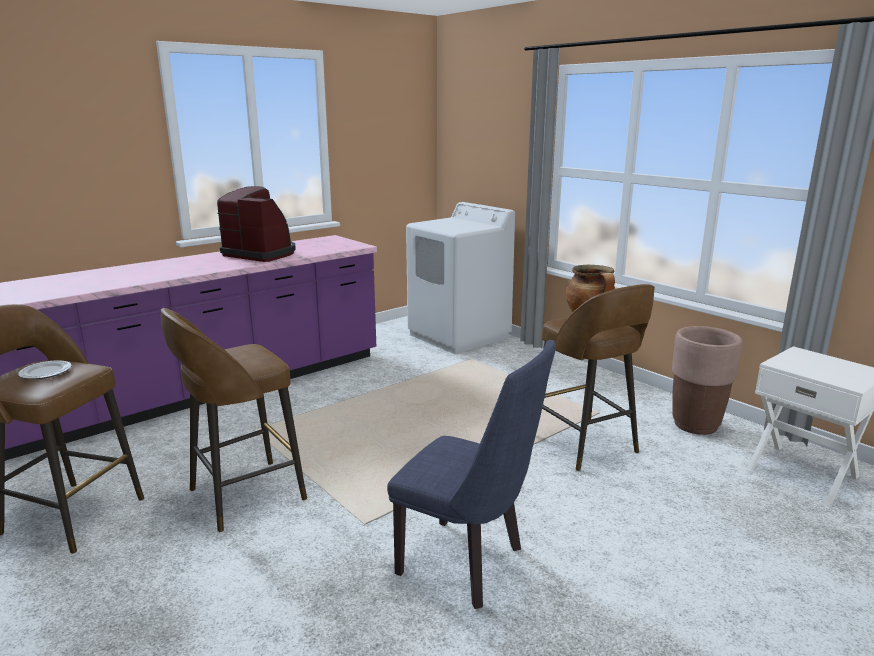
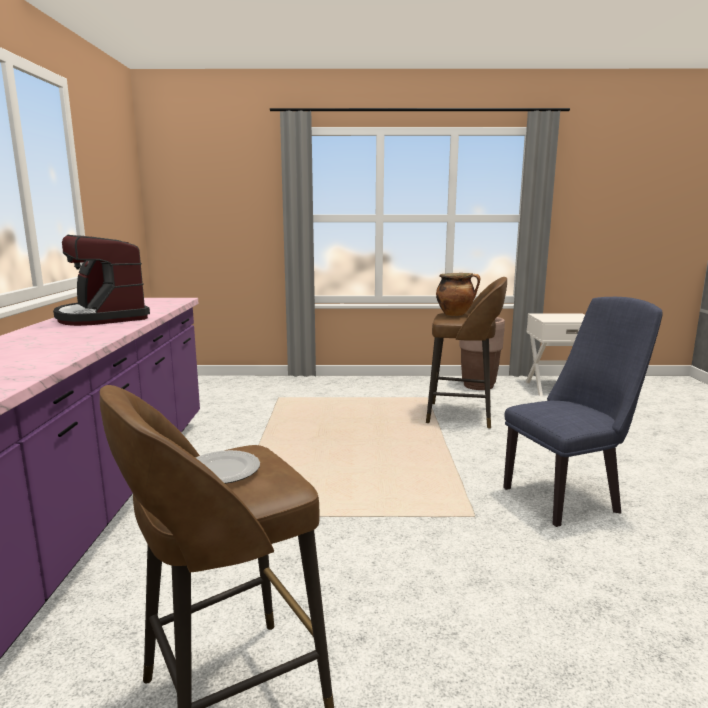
camera: 50 degrees left, 5 degrees down
(243, 495) = (354, 558): brown stool -> none
(261, 254) = (102, 317): coffee machine -> coffee machine turned 105 degrees counterclockwise
(459, 336) = (229, 387): white washing machine -> none

